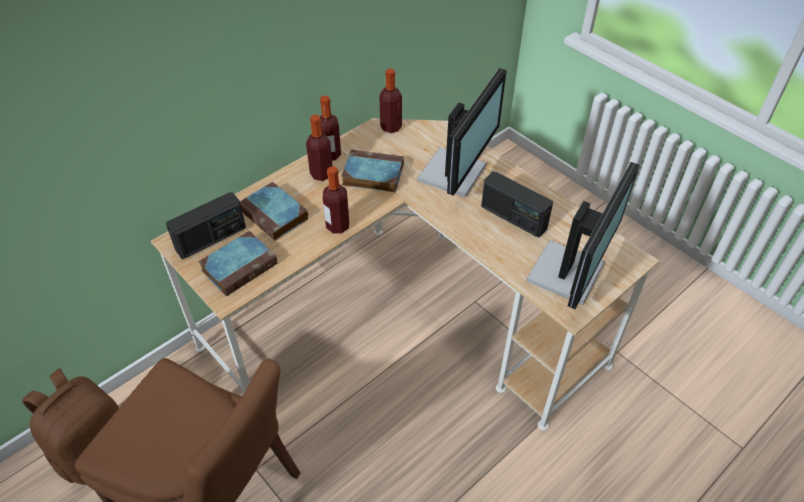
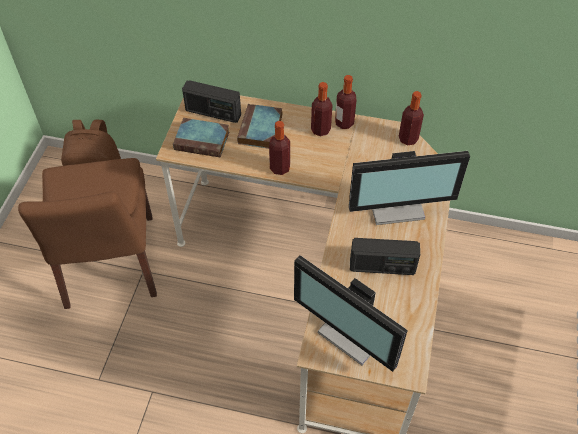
camera: 55 degrees right, 5 degrees up
(371, 175) = (346, 157): book -> none
(513, 217) = (382, 266): radio -> radio turned 90 degrees counterclockwise
(569, 273) = (355, 332): monitor -> monitor turned 45 degrees clockwise

